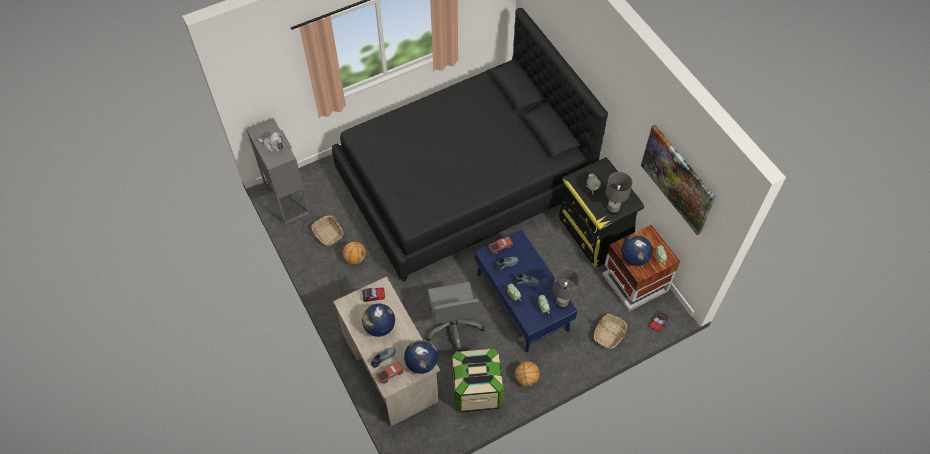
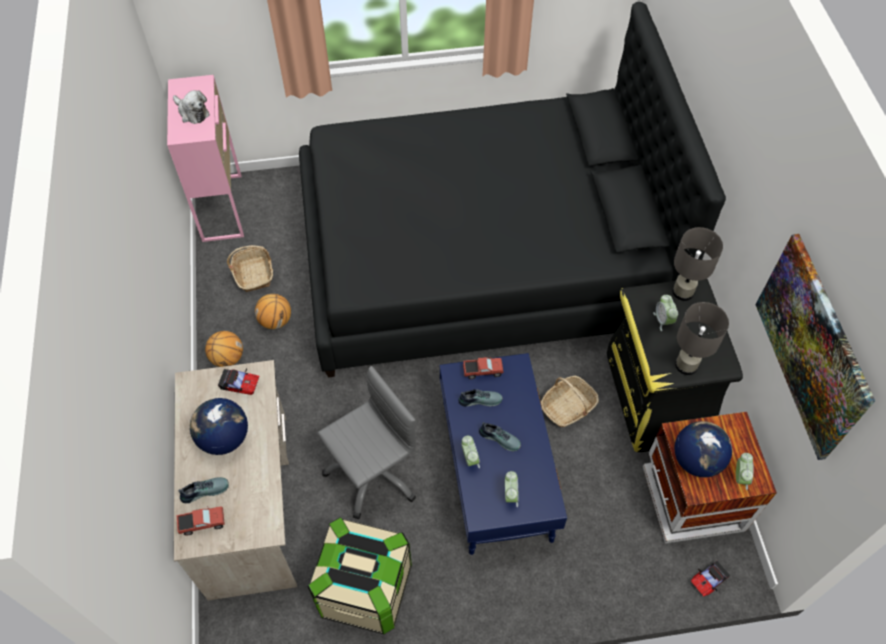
camera: 20 degrees right, 0 degrees up
(287, 197) = (223, 206): grey cabinet -> pink cabinet
(421, 363) = (260, 521): globe -> none
(453, 326) = (373, 472): grey office chair -> grey office chair turned 135 degrees counterclockwise
(526, 378) = (451, 598): basketball -> basketball (227, 358)
(562, 302) = (546, 494): grey table lamp -> grey table lamp (683, 291)
(609, 334) = (617, 572): basket -> basket (568, 407)

